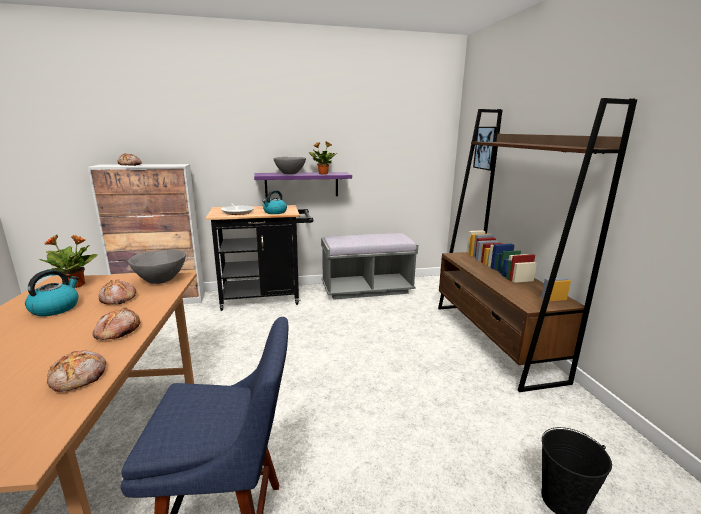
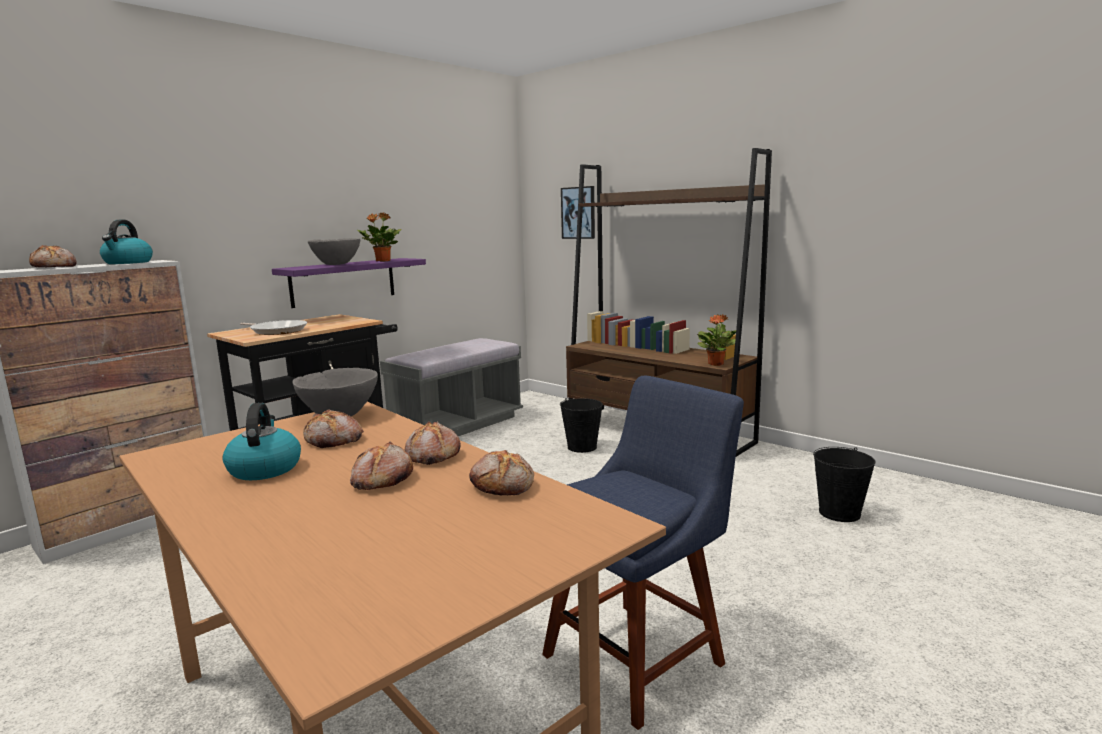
camera: 35 degrees left, 5 degrees down
(61, 340) = (381, 479): none -> bread
(76, 285) = (212, 449): potted plant -> potted plant (716, 364)
(275, 212) = (339, 323): kettle -> kettle (128, 262)
(421, 333) = (582, 447): none -> black bucket

